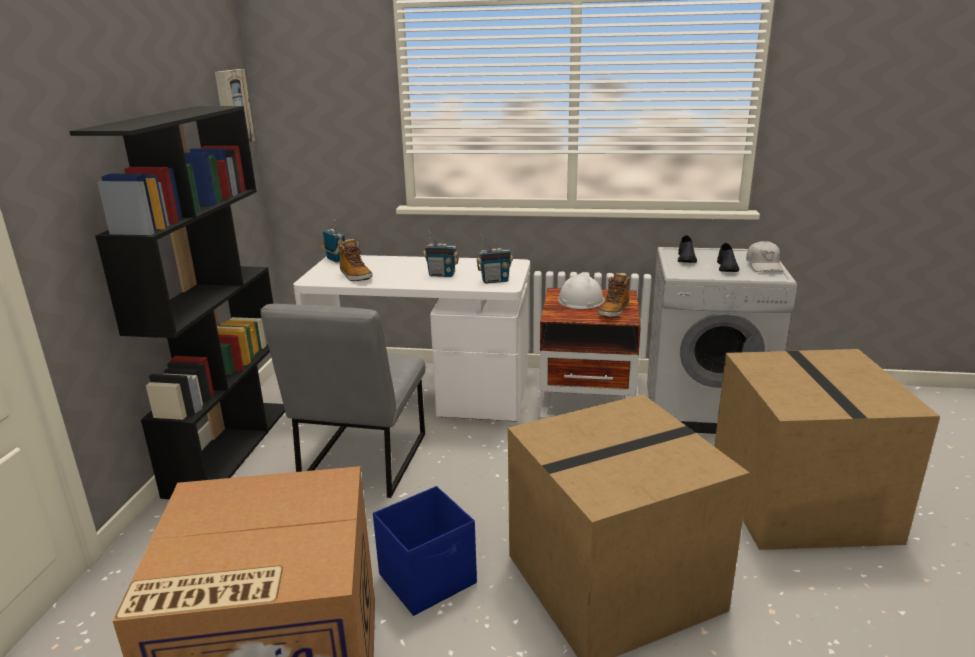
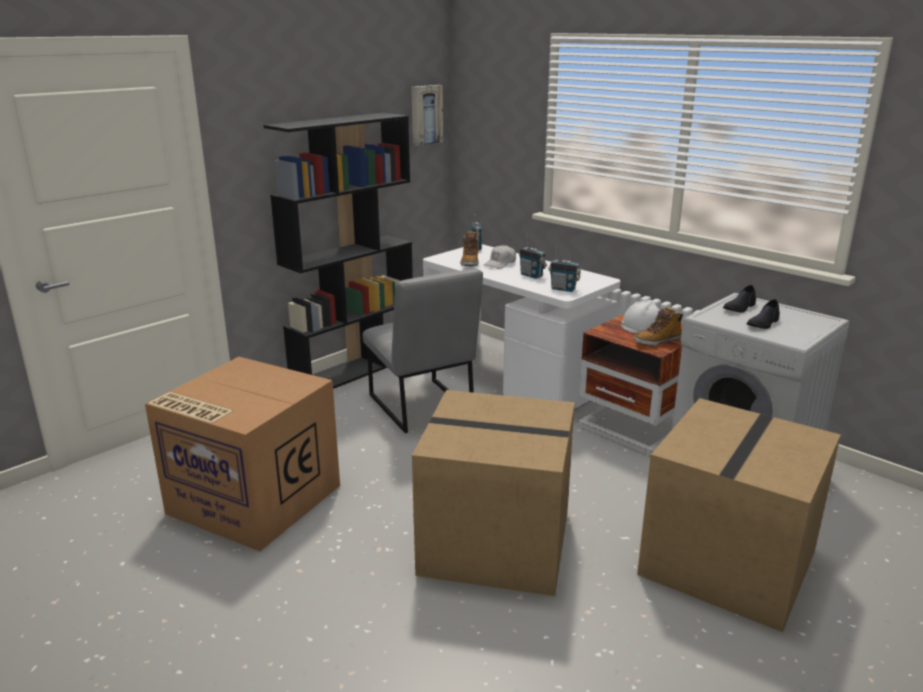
camera: 35 degrees right, 0 degrees up
(362, 462) = (421, 406): grey chair -> grey chair turned 75 degrees counterclockwise
(429, 579) = (383, 488): blue storage box -> none
(764, 265) = (804, 330): white cap -> white cap (500, 264)

